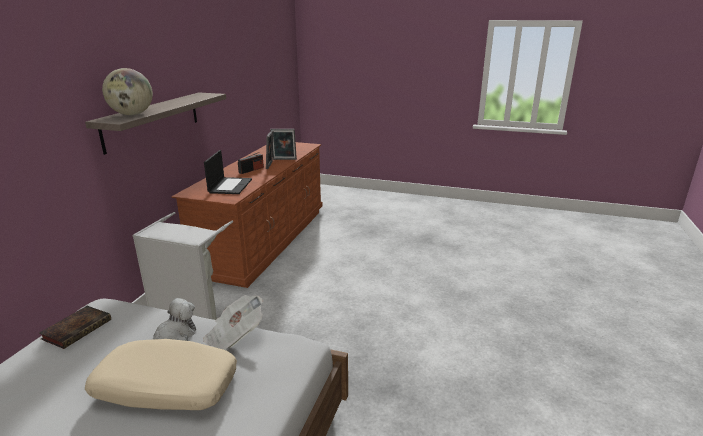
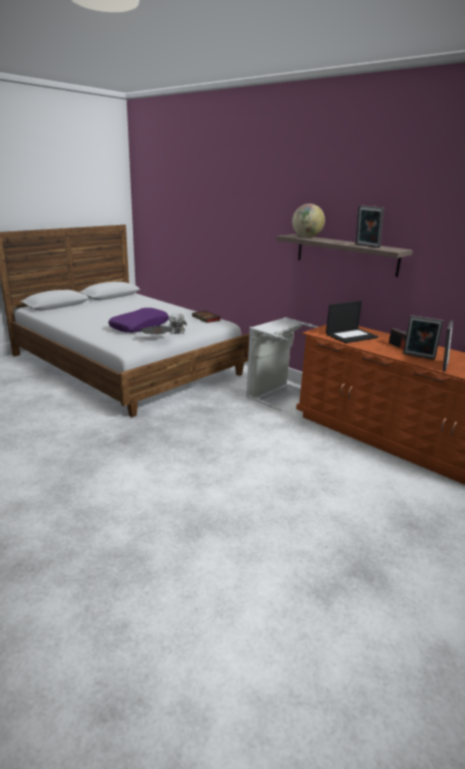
camera: 115 degrees right, 0 degrees up
(165, 387) = (139, 326): beige pillow -> purple pillow
(191, 99) = (366, 246): none -> picture frame
(230, 186) = (351, 335): laptop -> laptop turned 60 degrees counterclockwise

